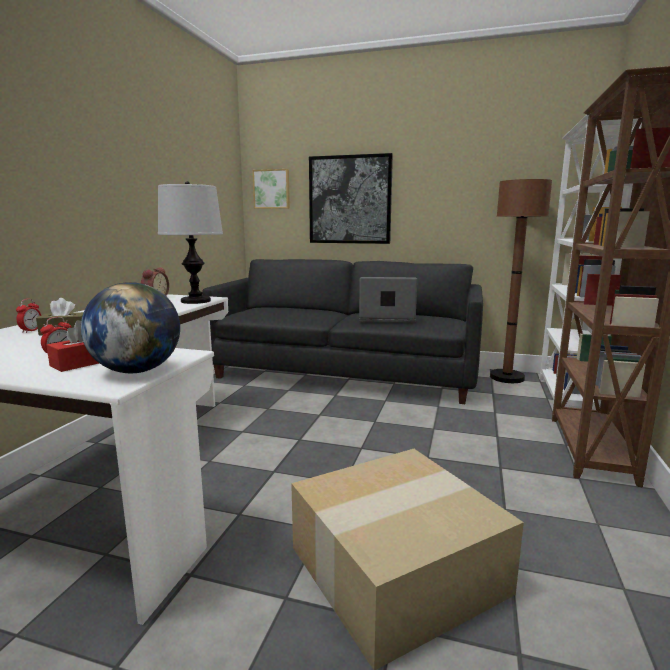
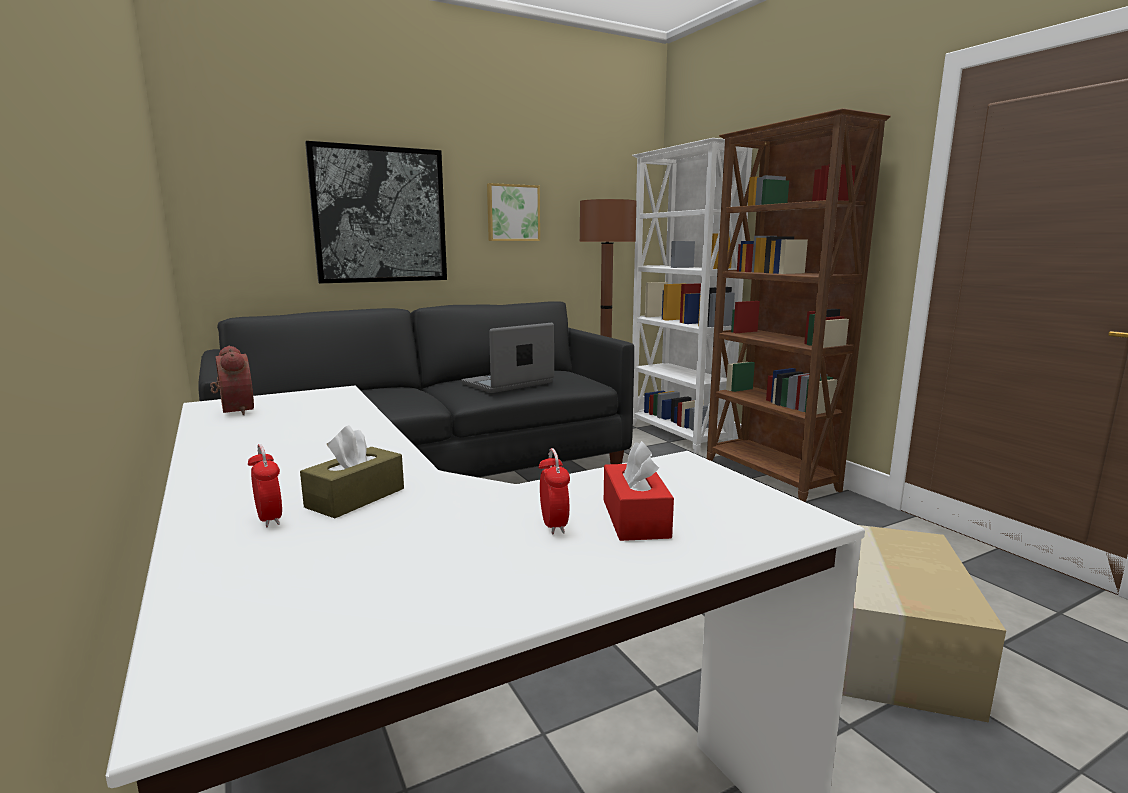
camera: 45 degrees left, 0 degrees up
(137, 371) = (737, 498): globe -> none
(196, 301) = (334, 399): table lamp -> none
(272, 189) = (232, 191): picture -> picture (512, 213)

